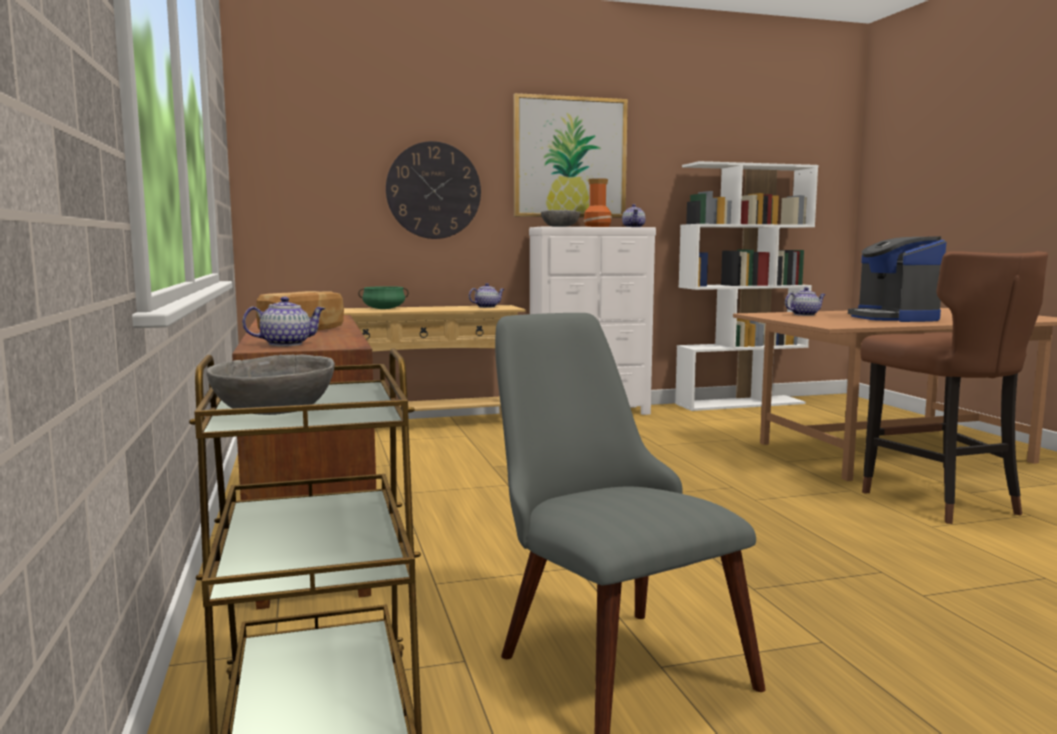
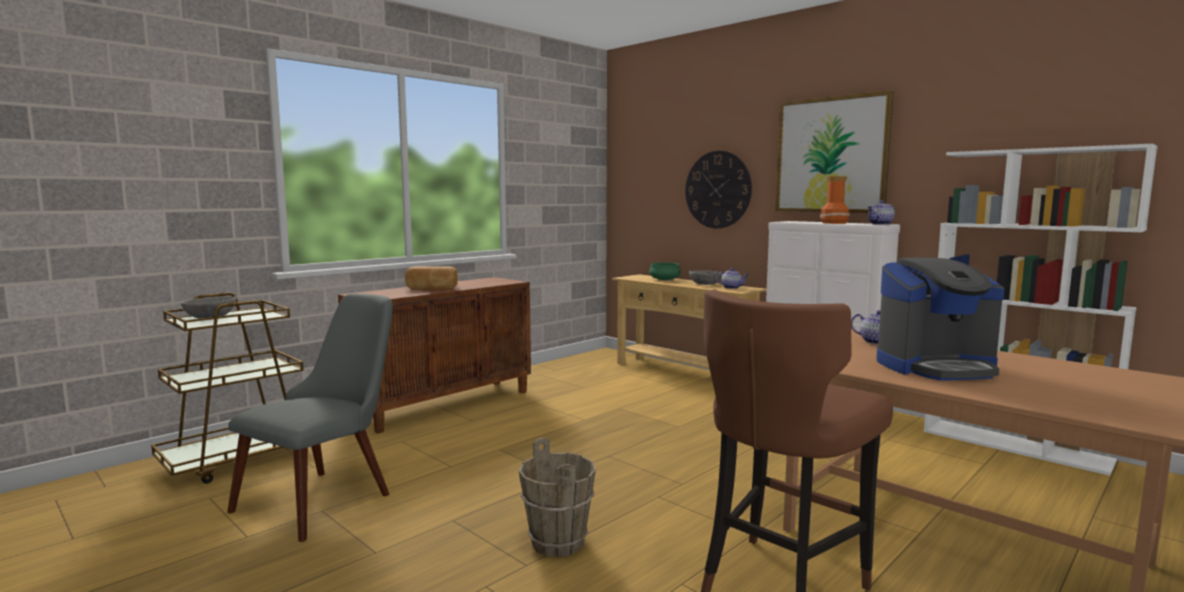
camera: 60 degrees right, 0 degrees up
(286, 344) = (374, 293): teapot -> none
(560, 226) = (796, 222): grey bowl -> grey bowl (704, 284)
(837, 551) = (558, 542): none -> brown bucket
(894, 318) = (935, 367): coffee machine -> coffee machine turned 150 degrees counterclockwise

